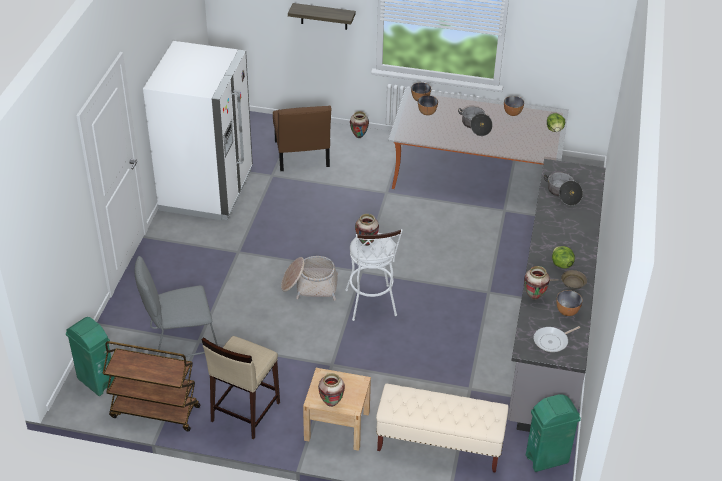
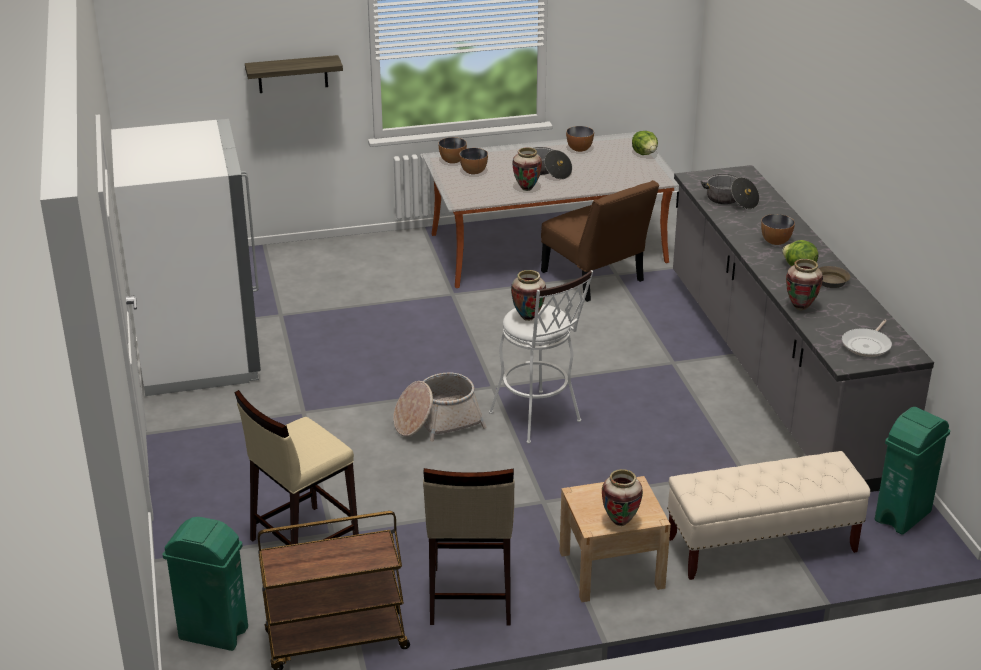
camera: 25 degrees left, 10 degrees down
(180, 340) = (303, 540): grey chair -> beige stool
(302, 156) = (305, 284): brown chair -> brown chair (595, 279)
(359, 136) = (365, 244): vase -> vase (527, 188)
(567, 311) = (853, 311): bowl -> bowl (776, 242)

